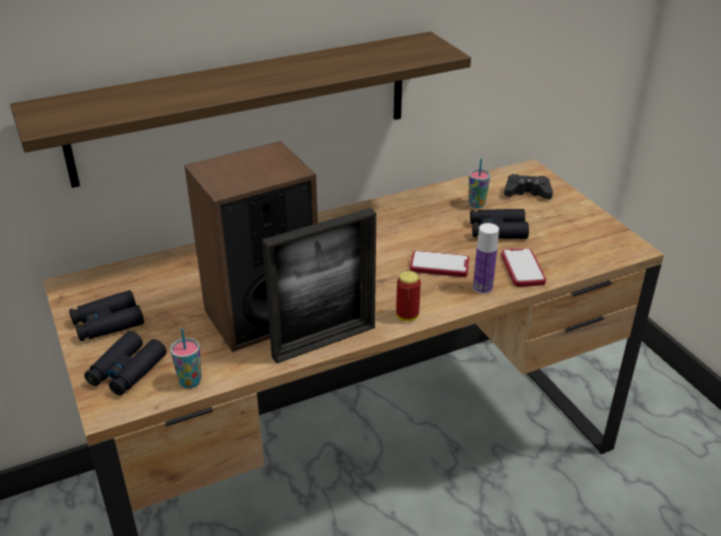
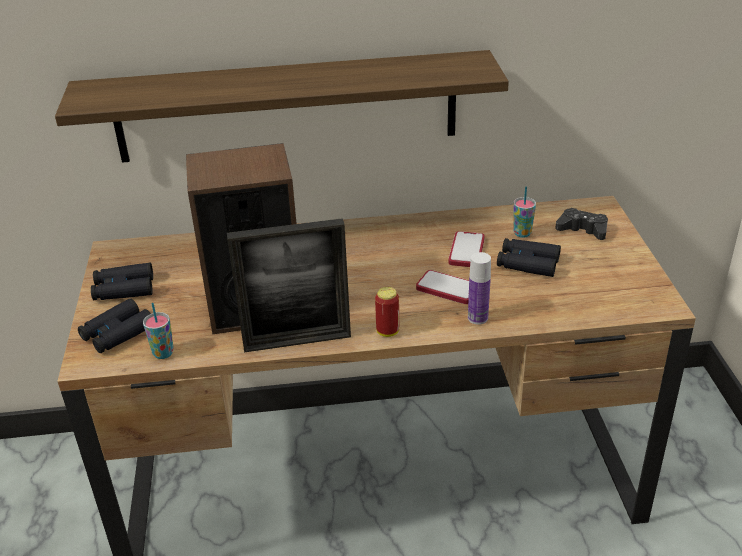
camera: 20 degrees right, 0 degrees up
(522, 269) = (530, 306): phone -> phone (466, 251)

